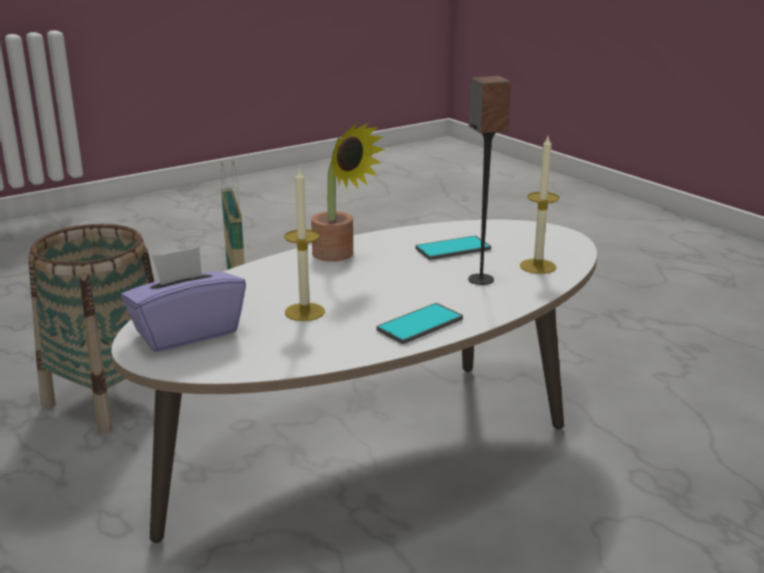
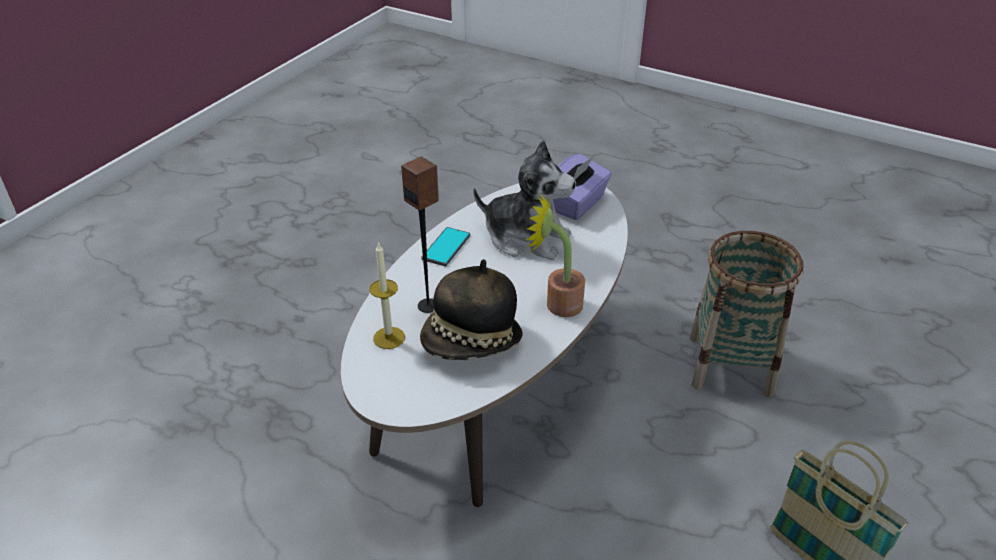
camera: 155 degrees right, 15 degrees up
(304, 312) = (526, 238): candle -> plush toy
(453, 249) = (471, 342): phone -> hat

